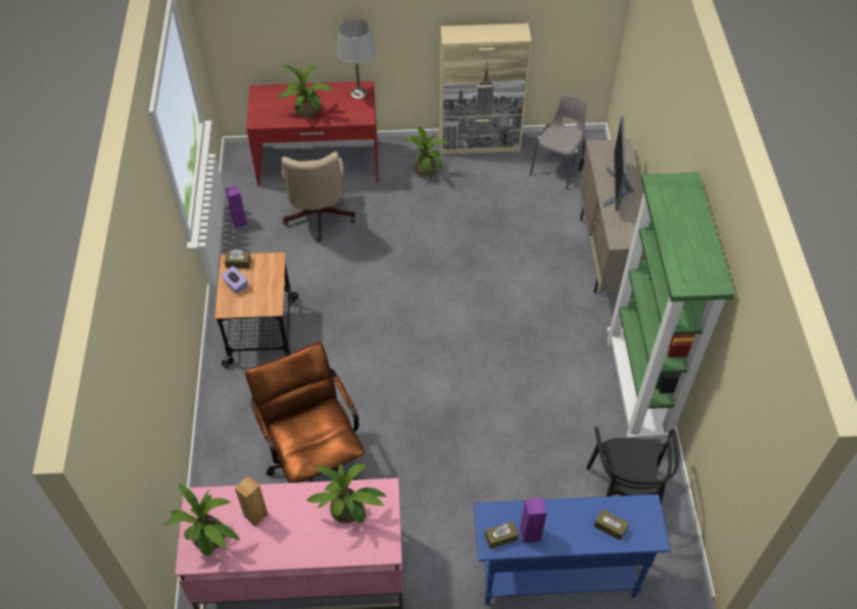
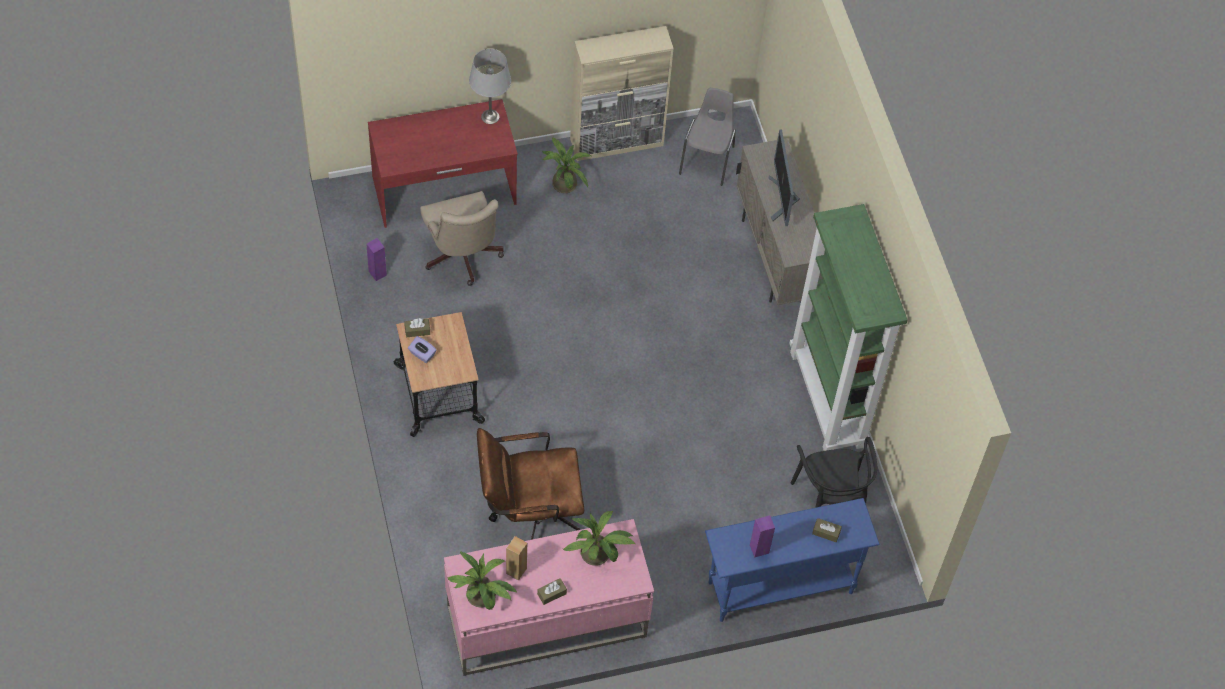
camera: 15 degrees left, 5 degrees up
(309, 112) = (443, 148): potted plant -> none
(314, 459) = (529, 515): brown office chair -> brown office chair turned 60 degrees counterclockwise
(501, 537) = (734, 556): brown tissue box -> brown tissue box (551, 594)

